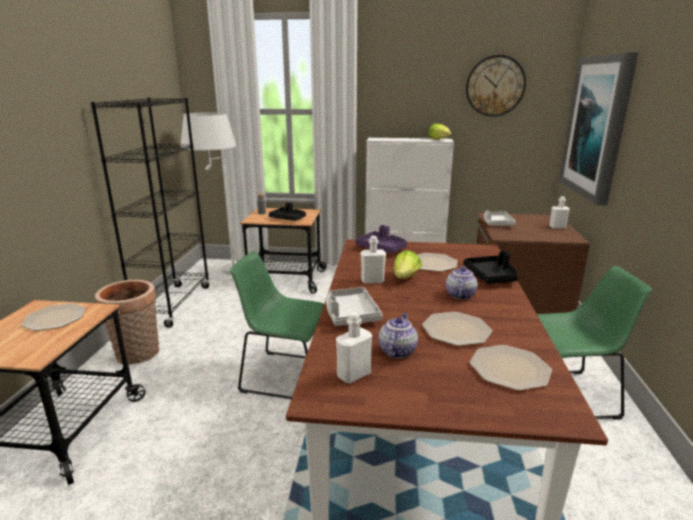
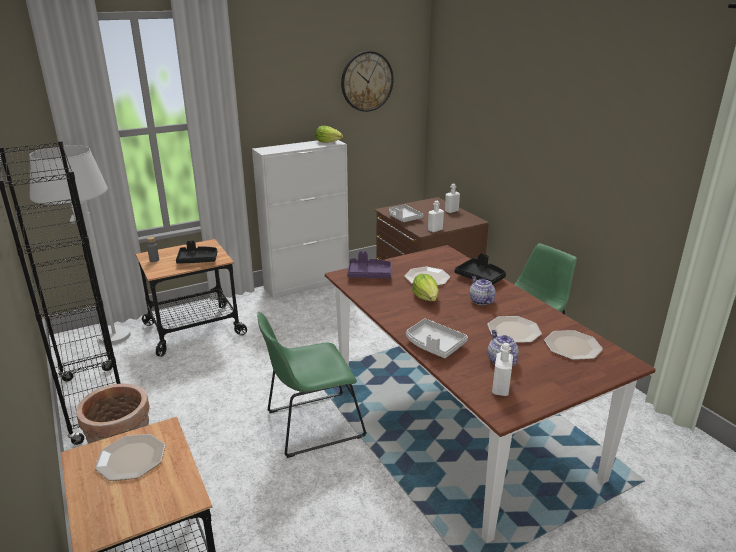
camera: 35 degrees left, 5 degrees up
(372, 281) = (407, 309): white bottle -> white bottle (435, 230)
(597, 127) = (474, 120): picture -> none

